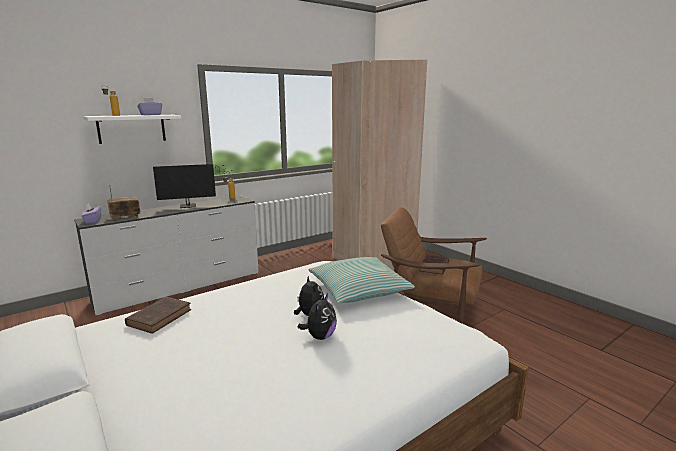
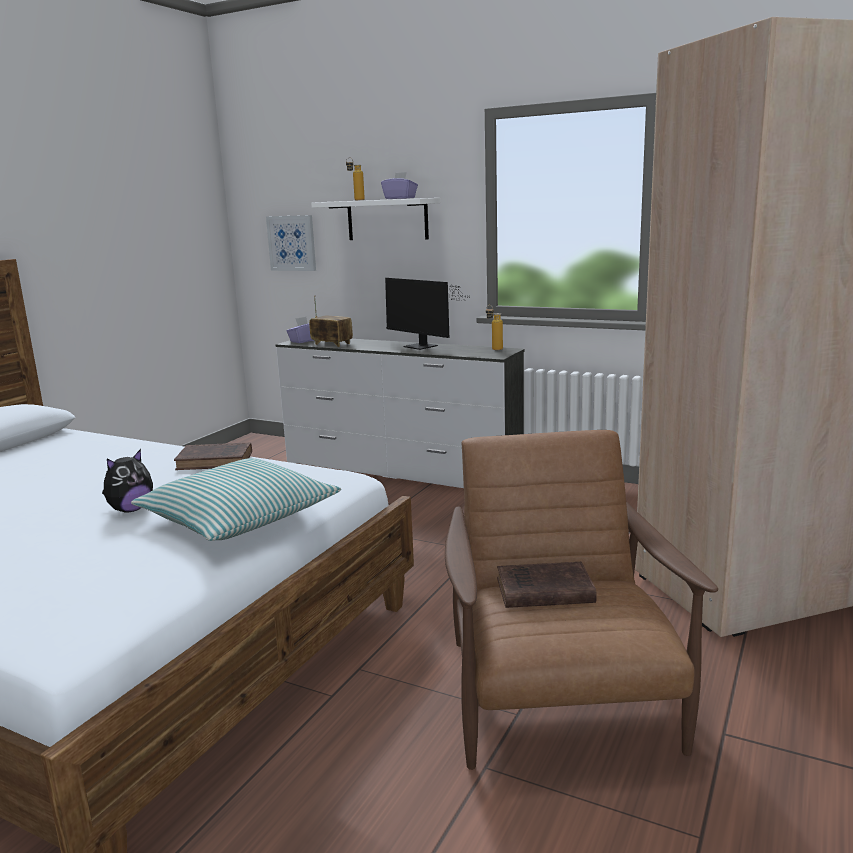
camera: 65 degrees right, 0 degrees up
(36, 149) = (292, 243): none -> picture
(161, 317) = (107, 448): brown book -> brown book (217, 461)
(320, 336) = (57, 527): plush toy -> none

